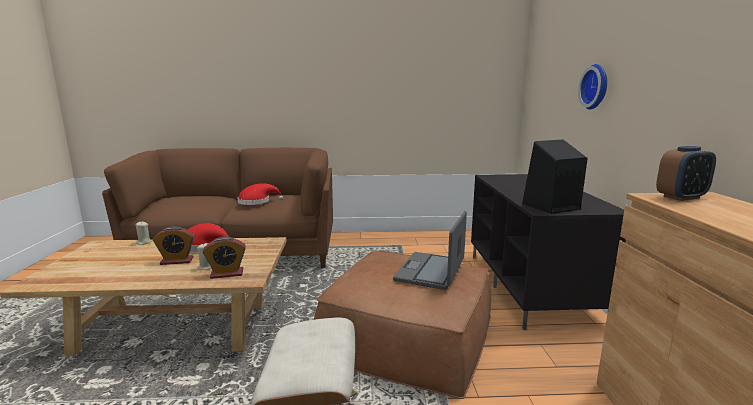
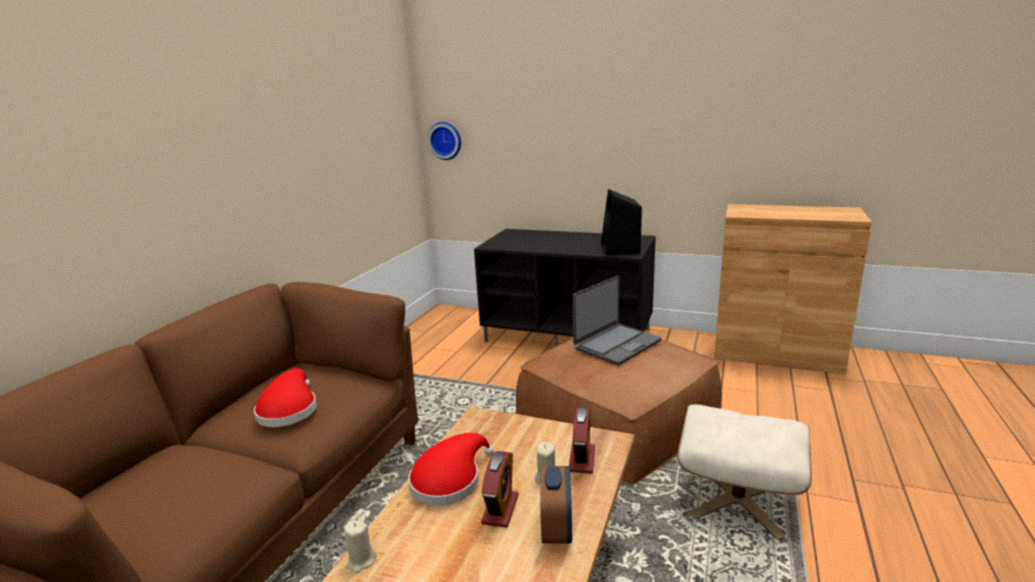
camera: 65 degrees left, 5 degrees up
(431, 271) = (616, 345): laptop -> laptop turned 90 degrees counterclockwise
(596, 87) = (570, 136): wall clock -> wall clock (446, 140)
(681, 197) = (742, 211): alarm clock -> alarm clock (557, 529)

